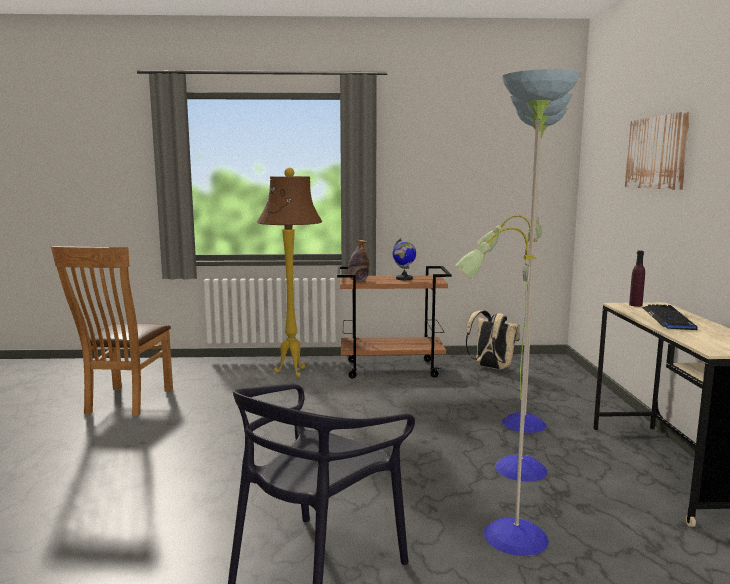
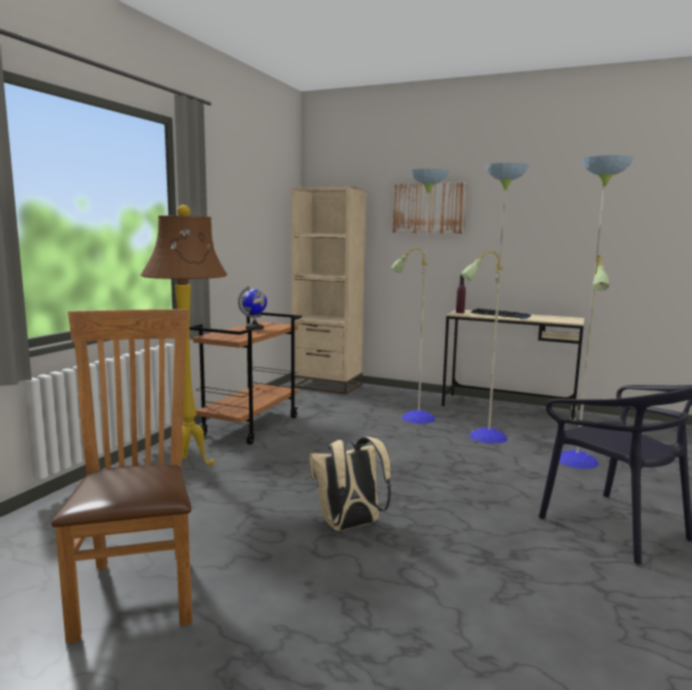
camera: 65 degrees left, 0 degrees up
(125, 403) = (138, 587): brown chair -> brown chair turned 135 degrees counterclockwise
(358, 281) = (236, 337): bottle -> none
(491, 368) = (300, 398): beige backpack -> beige backpack (349, 526)
(553, 368) = (327, 385): none -> beige bookcase

